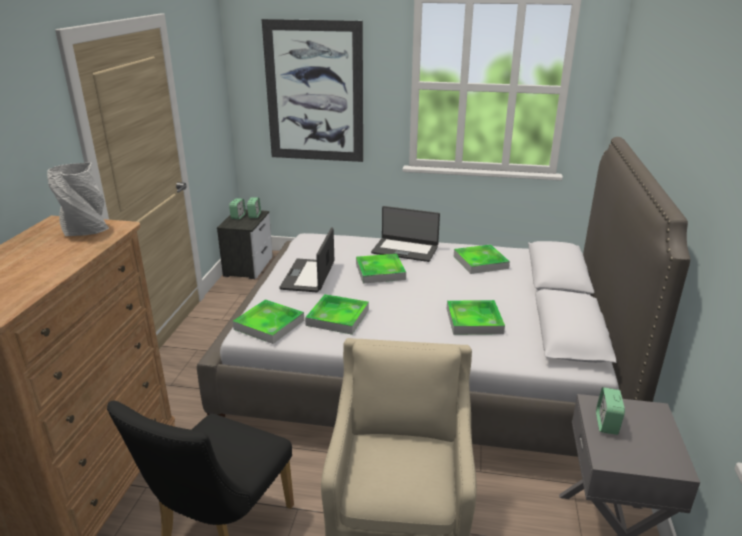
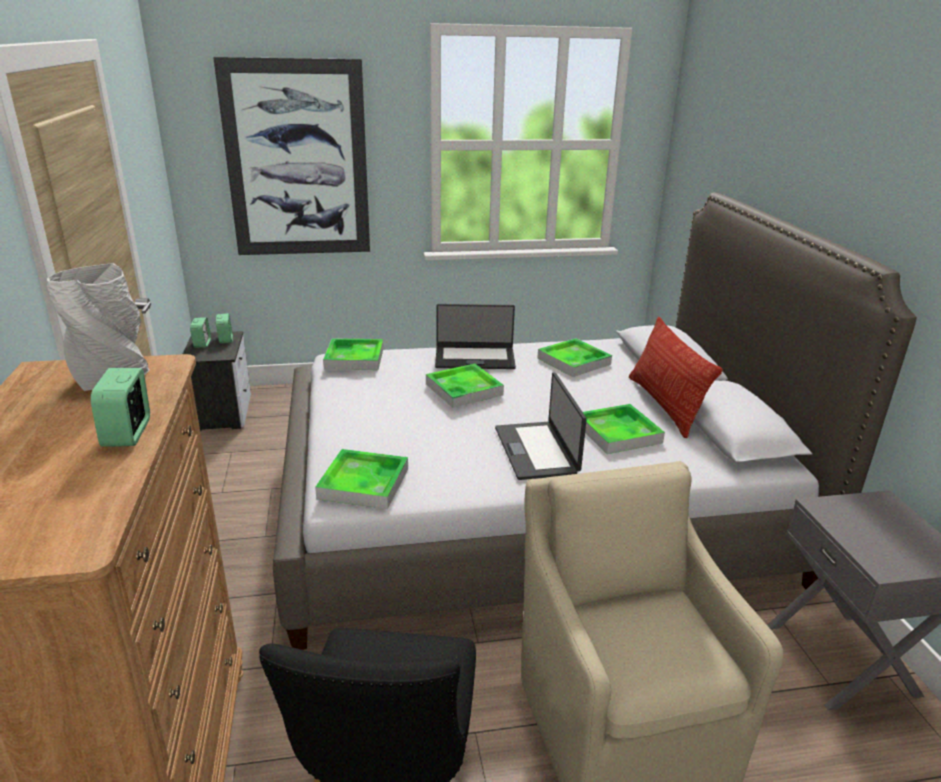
camera: 20 degrees left, 0 degrees up
(309, 276) = (373, 408): laptop -> laptop (537, 450)
(337, 317) = (450, 457): tray -> tray (354, 358)
(528, 306) = (664, 405): none -> pillow
(606, 424) = (852, 527): alarm clock -> alarm clock (128, 433)

